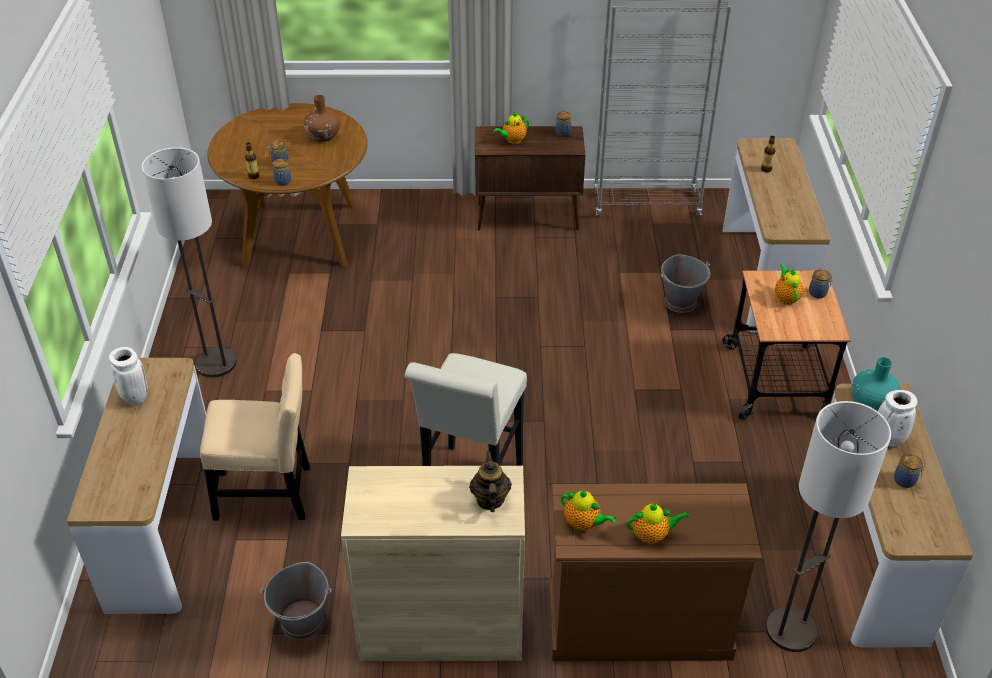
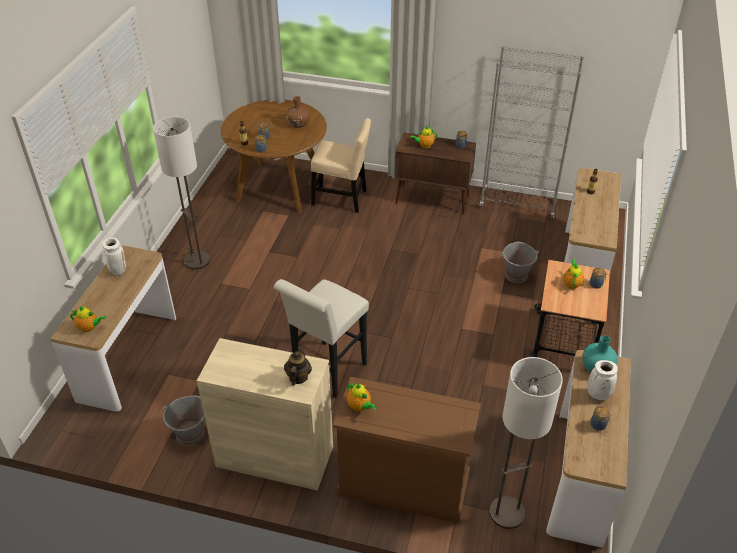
camera: 15 degrees right, 0 degrees up
(268, 493) = (199, 349): beige chair -> beige chair (342, 198)
(652, 535) = (402, 424): teapot -> teapot (89, 327)

